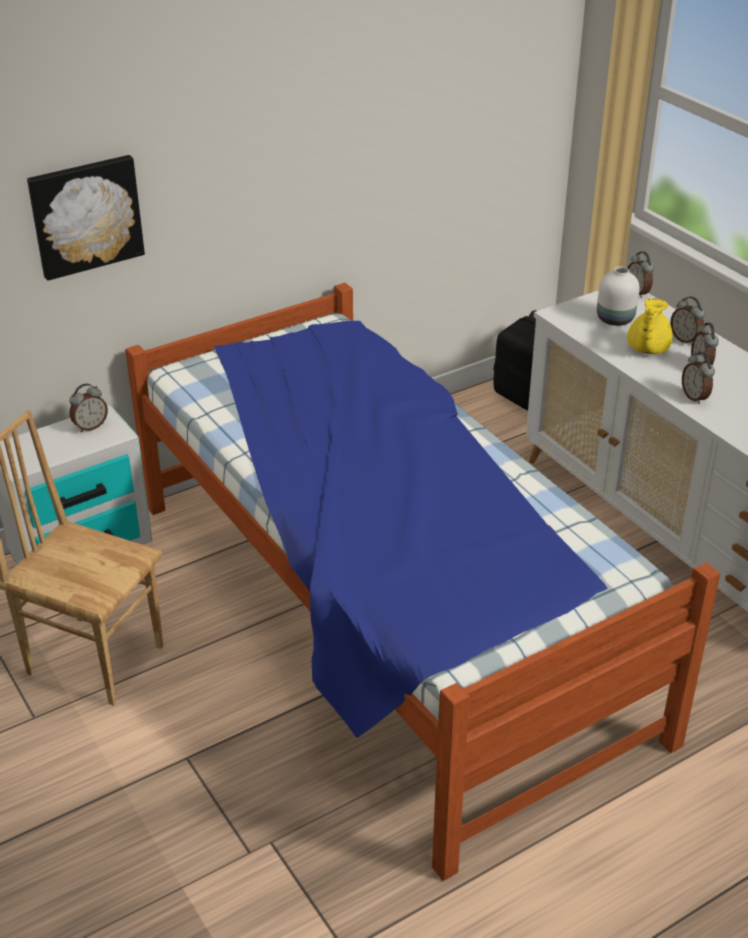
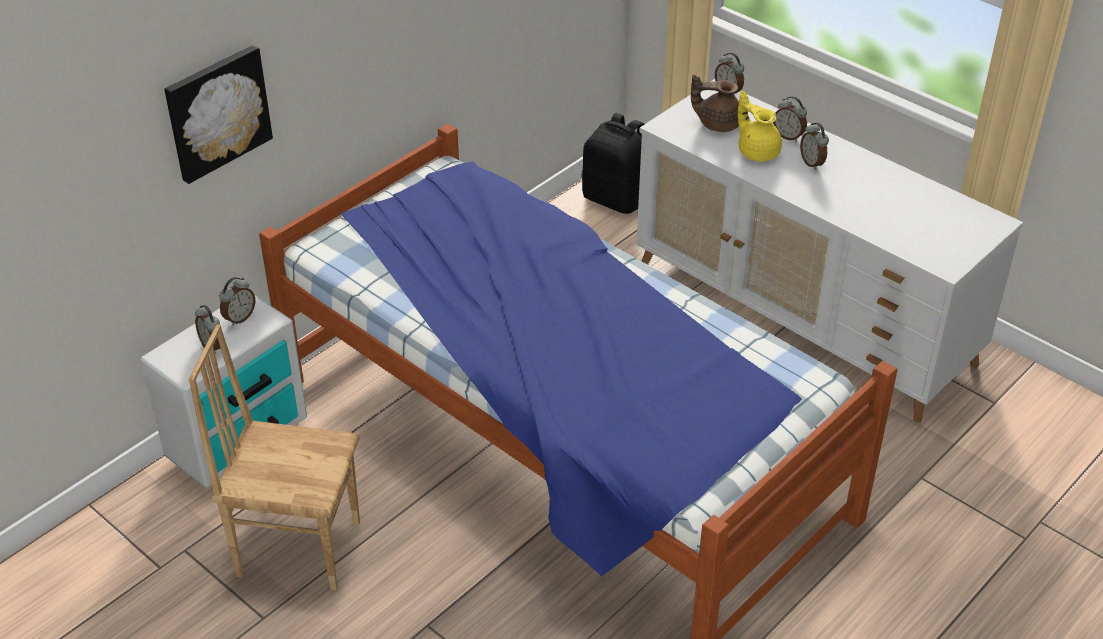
camera: 15 degrees left, 5 degrees up
(614, 319) = (717, 123): white vase -> brown teapot
(647, 348) = (757, 151): yellow teapot -> yellow teapot turned 135 degrees clockwise
(695, 397) = (817, 196): alarm clock -> alarm clock (212, 346)

